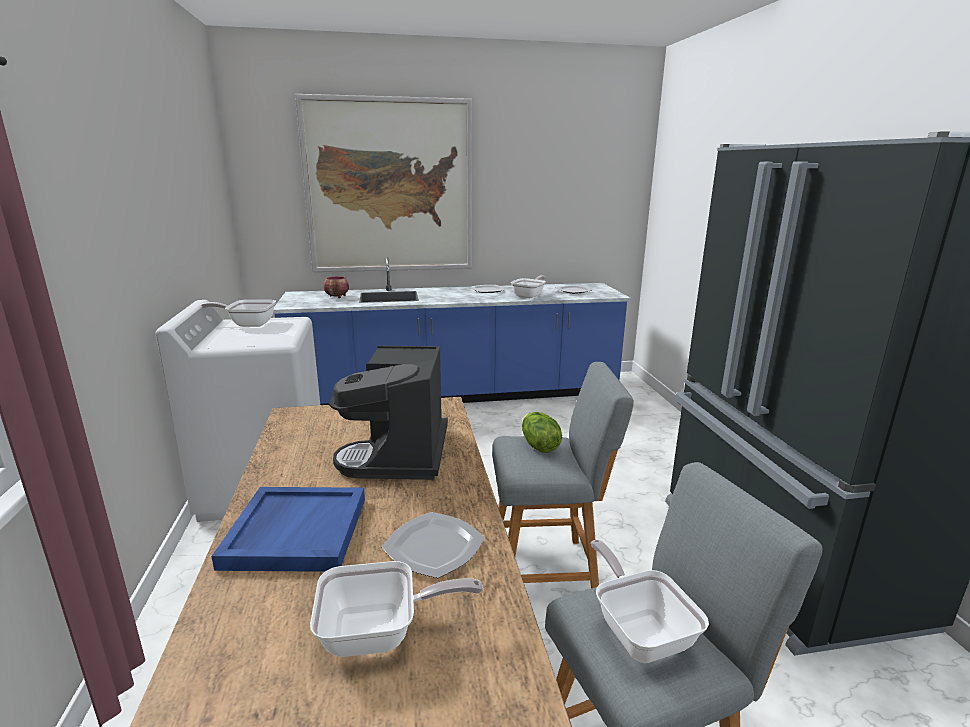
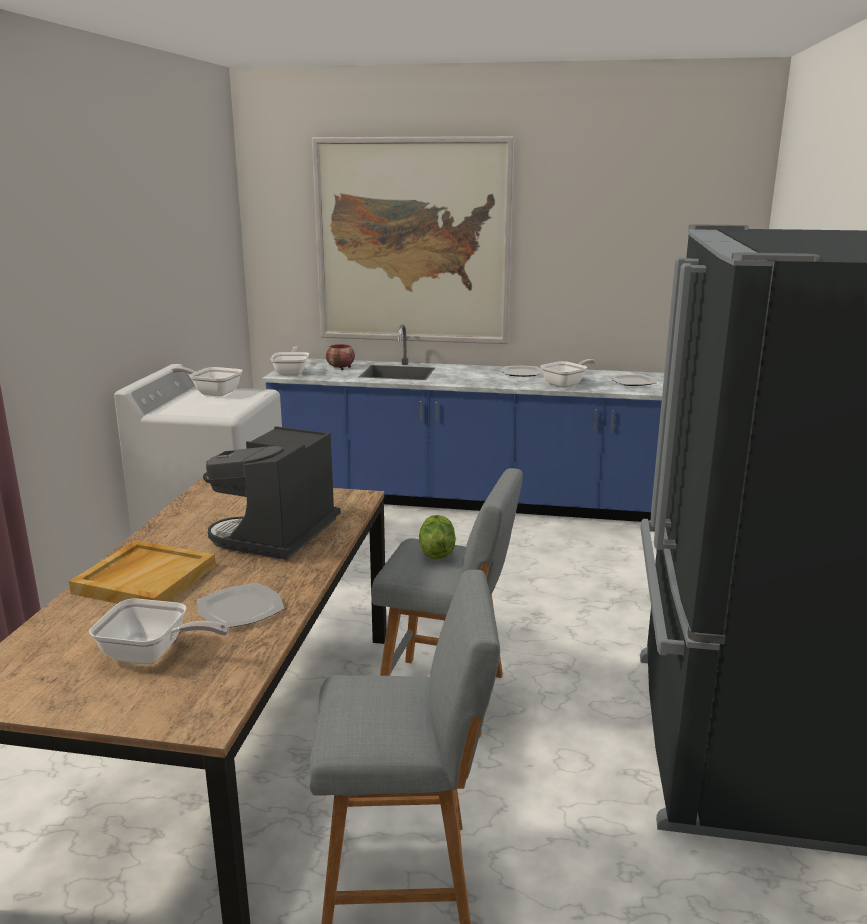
camera: 20 degrees right, 0 degrees up
(296, 531) = (145, 579): blue tray -> beige tray
(639, 631) = (373, 708): frying pan -> frying pan (292, 372)

